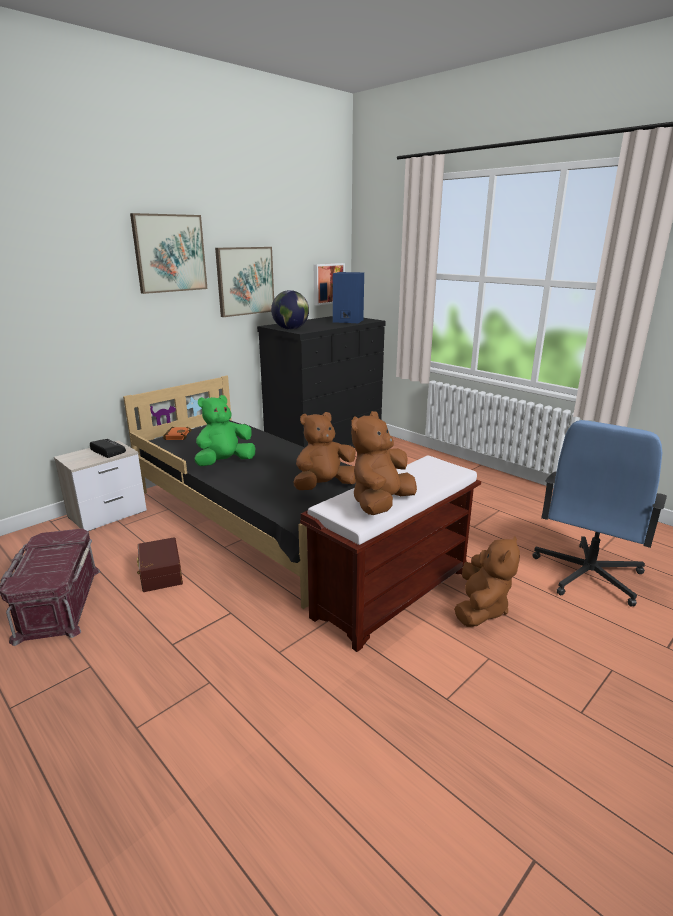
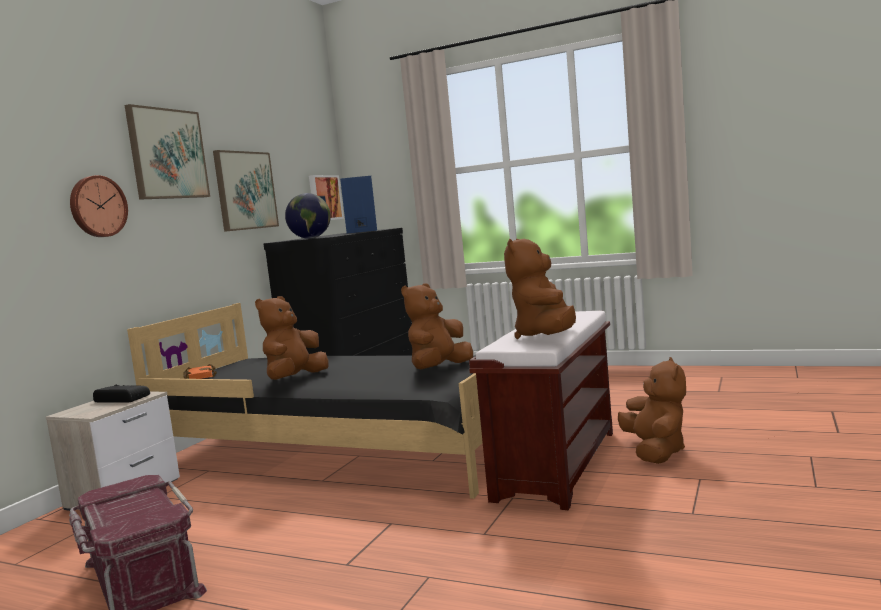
camera: 20 degrees left, 15 degrees down
(102, 301) = (97, 206): none -> wall clock
(159, 574) = (261, 519): brown storage box -> none
(224, 462) = (294, 379): green plush toy -> brown plush toy
(587, 575) = (725, 409): blue office chair -> none

